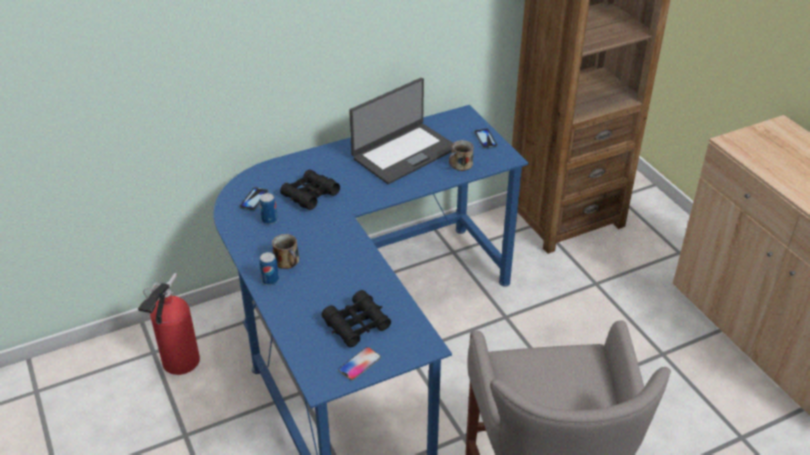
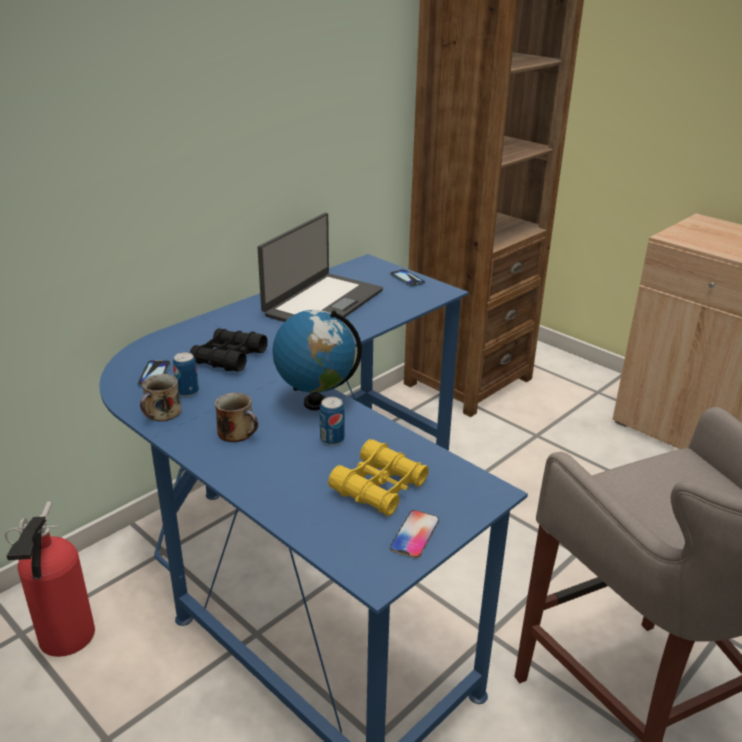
camera: 20 degrees left, 10 degrees down
(270, 280) = (224, 458): can -> can (332, 439)
(350, 248) = (315, 403): none -> globe
(357, 325) = (379, 487): black binoculars -> yellow binoculars
(460, 165) = (396, 304): mug -> mug (162, 413)

